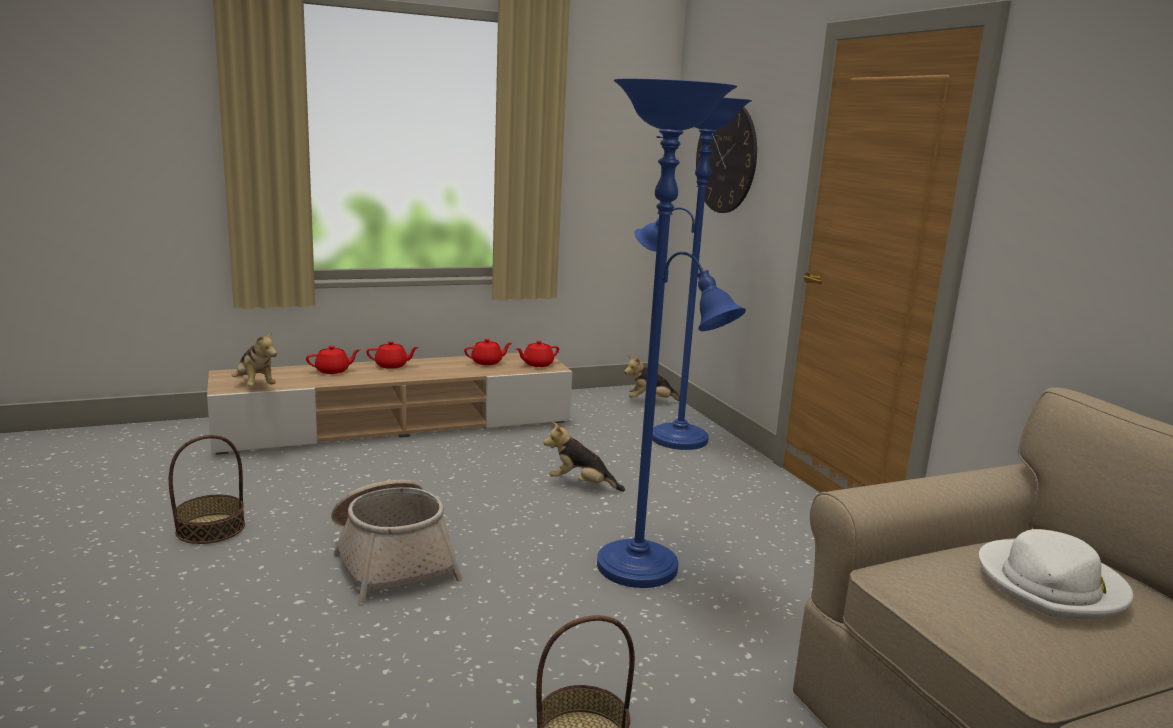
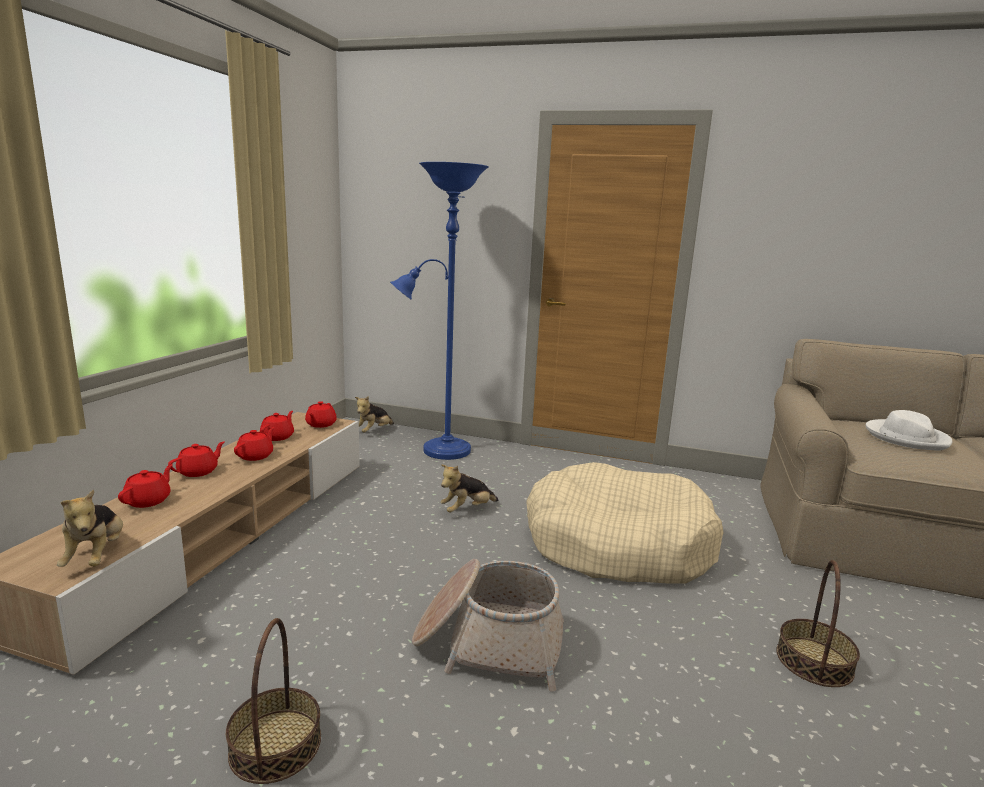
camera: 50 degrees left, 0 degrees up
(255, 386) = (96, 556): plush toy -> plush toy turned 75 degrees clockwise
(443, 368) = (256, 456): none -> red teapot
(645, 571) = (617, 544): blue floor lamp -> beige dog bed
(726, 157) = (423, 215): wall clock -> none

